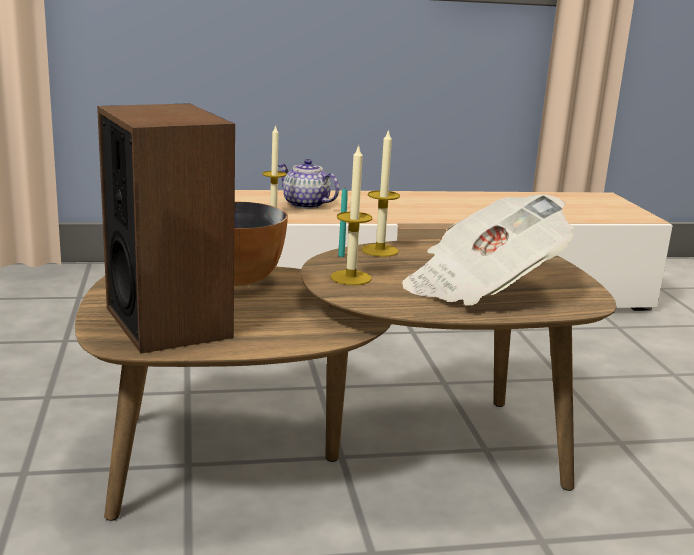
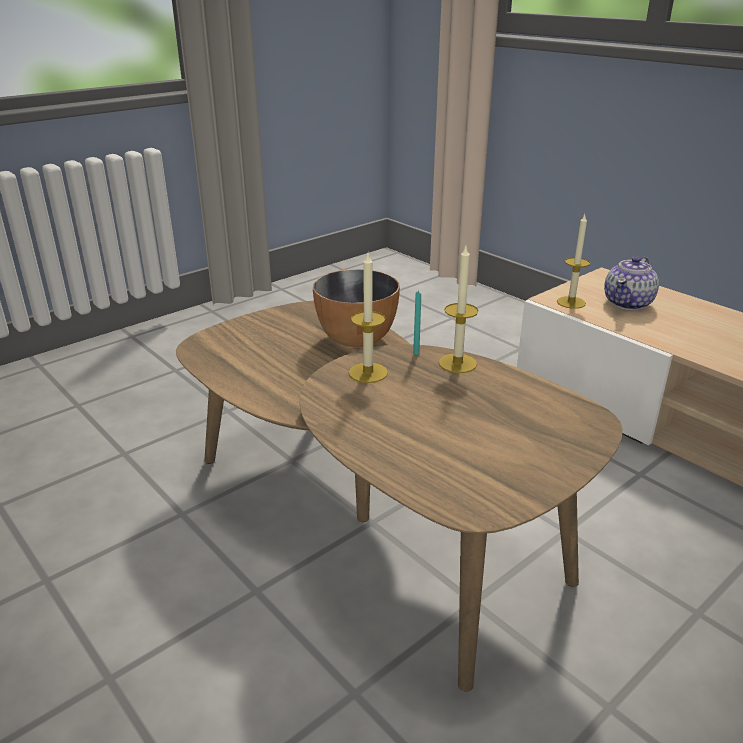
camera: 60 degrees right, 10 degrees up
(169, 322) = (247, 348): speaker -> none
(306, 205) = (628, 303): teapot -> teapot turned 150 degrees counterclockwise
(481, 288) = (428, 436): newspaper -> none

